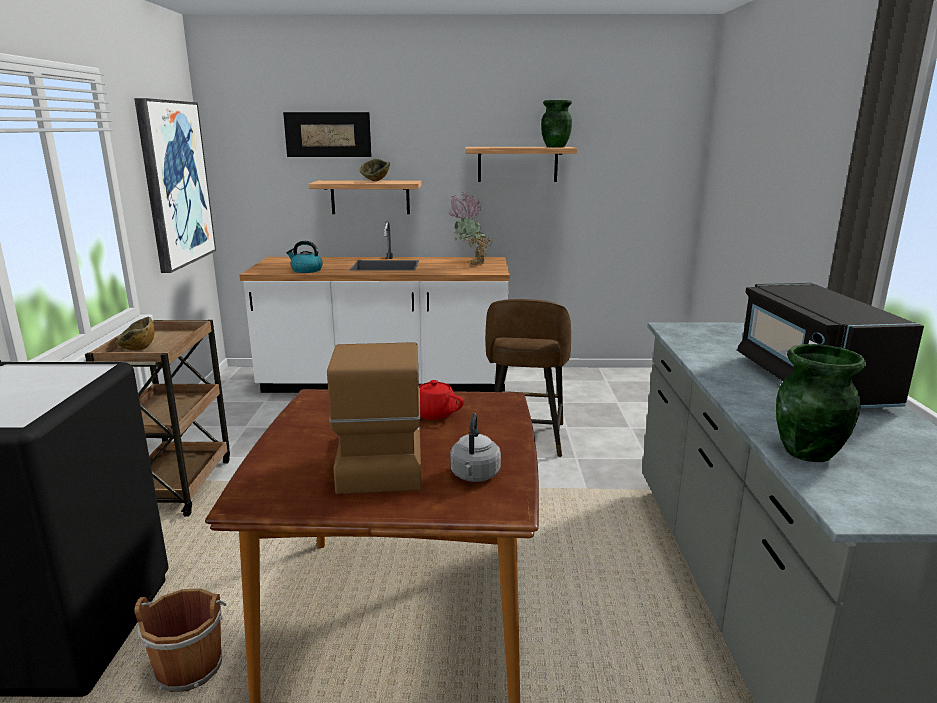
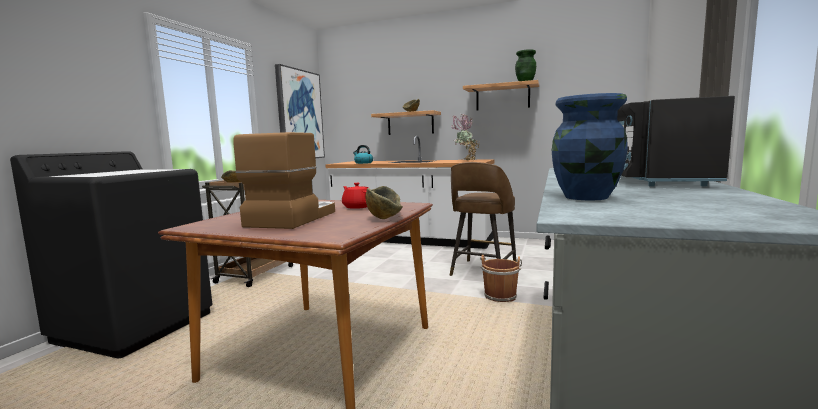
camera: 20 degrees right, 10 degrees down
(189, 666) = (182, 355): brown bucket -> brown bucket (500, 296)
(328, 134) = (387, 87): picture -> none
(475, 476) = (338, 226): grey kettle -> none
(511, 445) = (385, 218): none -> bowl
(808, 453) = (586, 197): green vase -> blue vase

